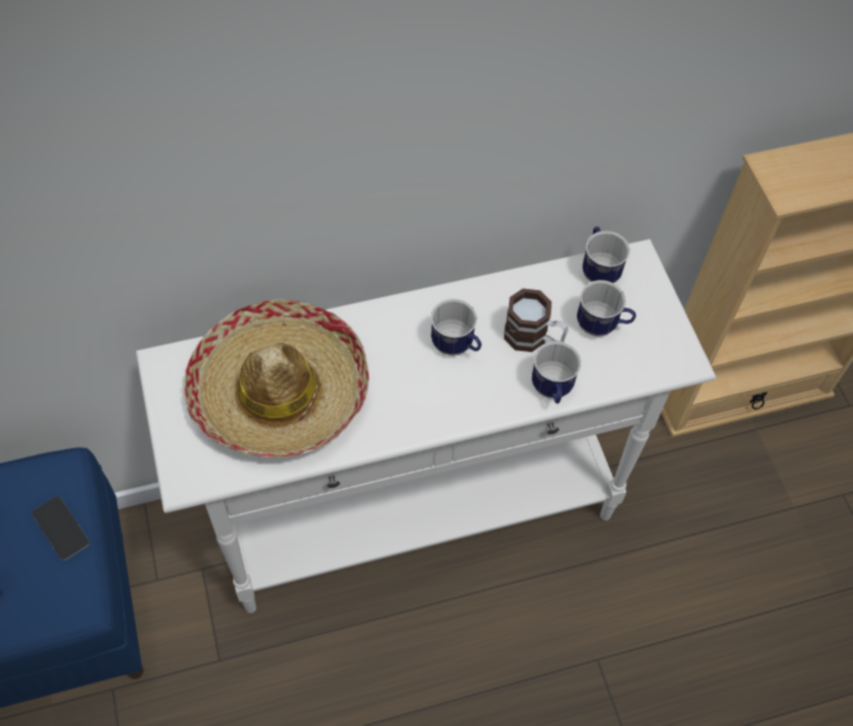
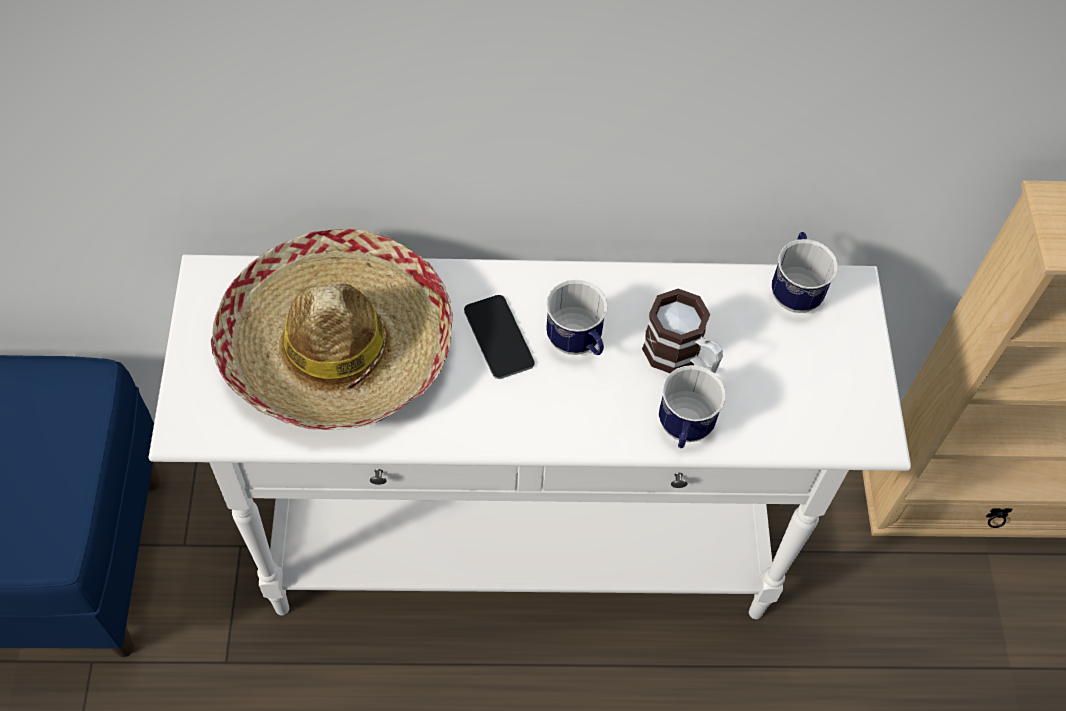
camera: 15 degrees right, 0 degrees up
(61, 528) = (58, 451): phone -> phone (498, 337)
(602, 326) = (776, 363): mug -> none

